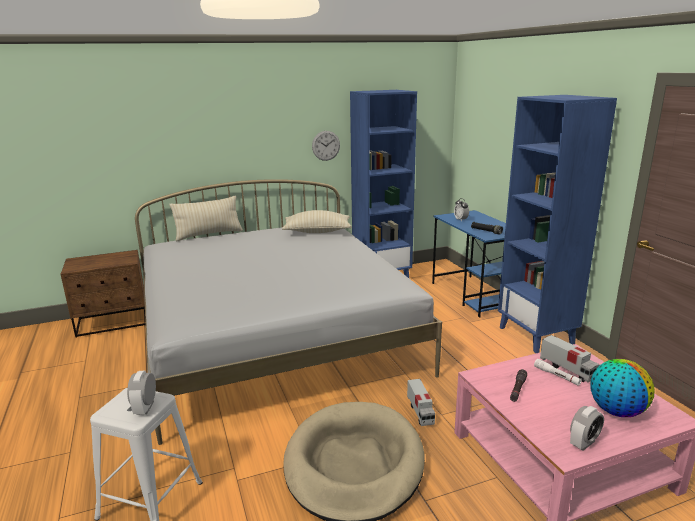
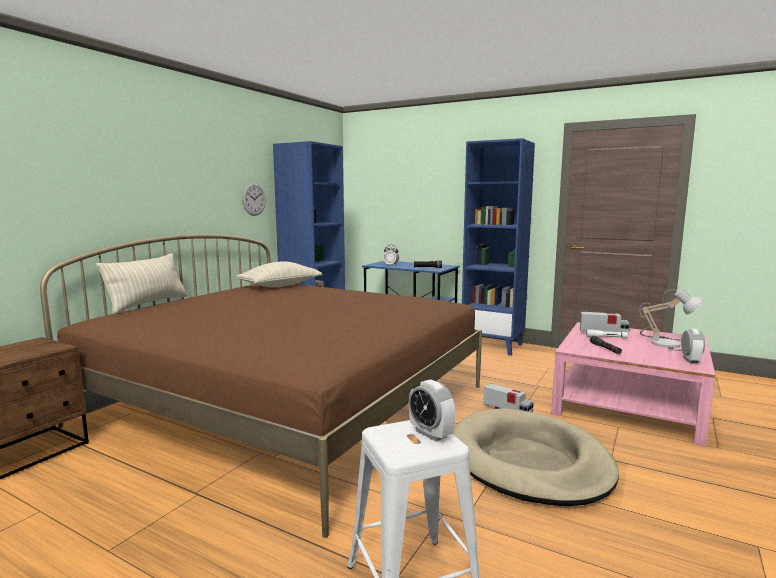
camera: 40 degrees left, 10 degrees down
(275, 337) = (288, 405): white bed -> brown bed
(616, 411) = (667, 343): globe -> table lamp

